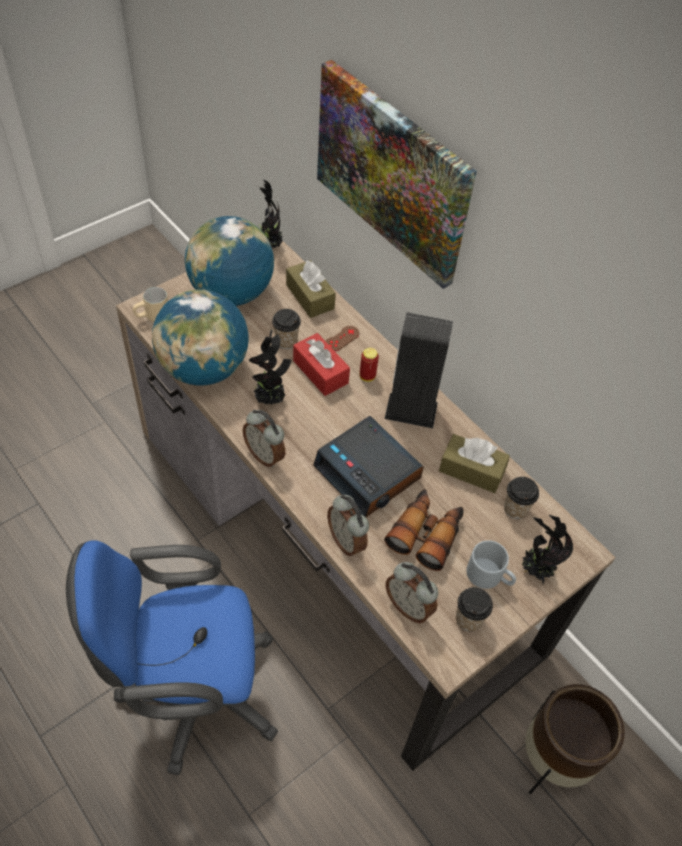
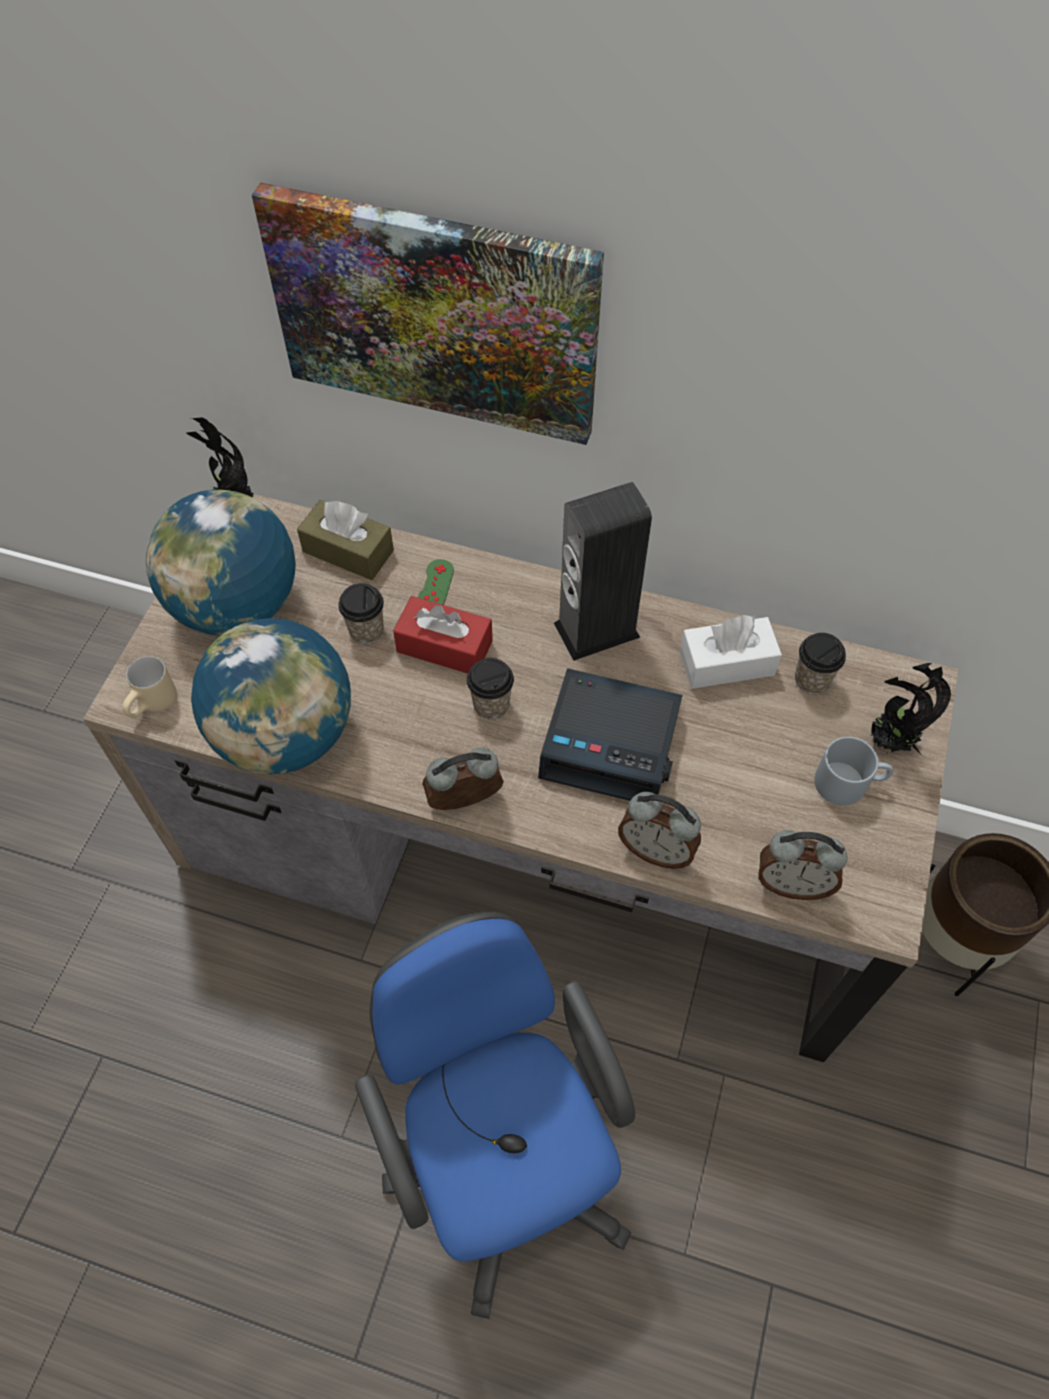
camera: 30 degrees left, 5 degrees up
(192, 691) = (503, 1157): blue office chair -> blue office chair turned 105 degrees clockwise
(265, 455) = (465, 803): alarm clock -> alarm clock turned 150 degrees clockwise
(270, 399) = (411, 723): potted plant -> none
(342, 338) = (435, 585): brown game controller -> green game controller
(367, 376) = (508, 617): can -> none
(426, 533) = (739, 777): binoculars -> none
(468, 619) = (868, 852): cup -> cup (491, 705)
(471, 470) = (726, 663): brown tissue box -> white tissue box

